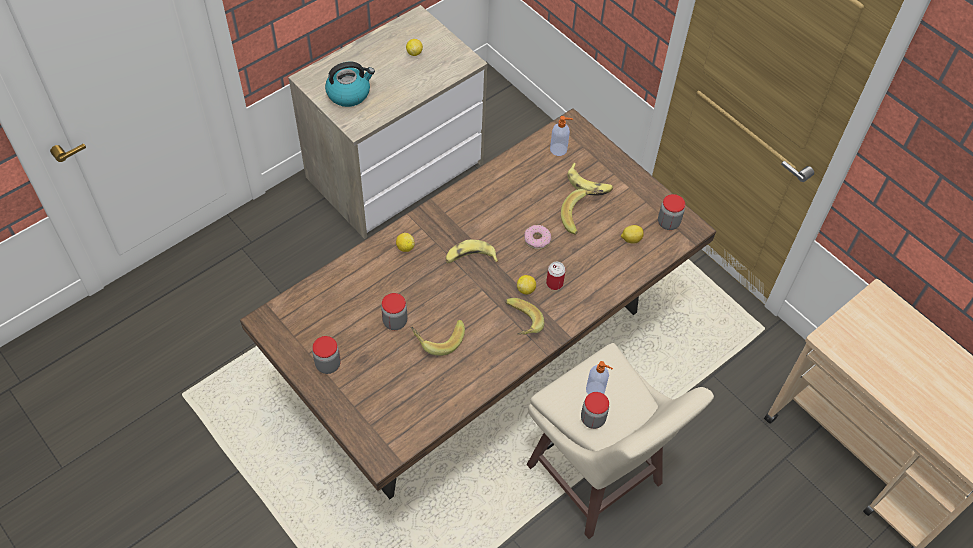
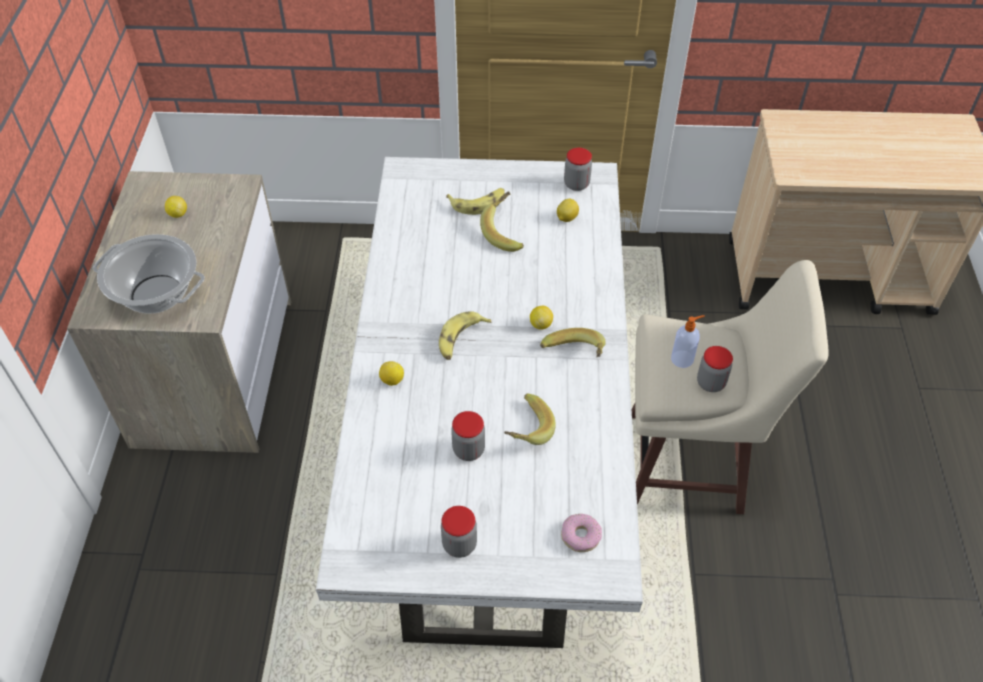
camera: 45 degrees left, 5 degrees down
(349, 93) = (156, 294): kettle -> cooking pot
(481, 362) = (492, 460): brown dining table -> white dining table
(537, 240) = (496, 278): donut -> donut (581, 536)
(554, 283) = (556, 300): can -> none
(559, 149) = (417, 196): soap dispenser -> none

